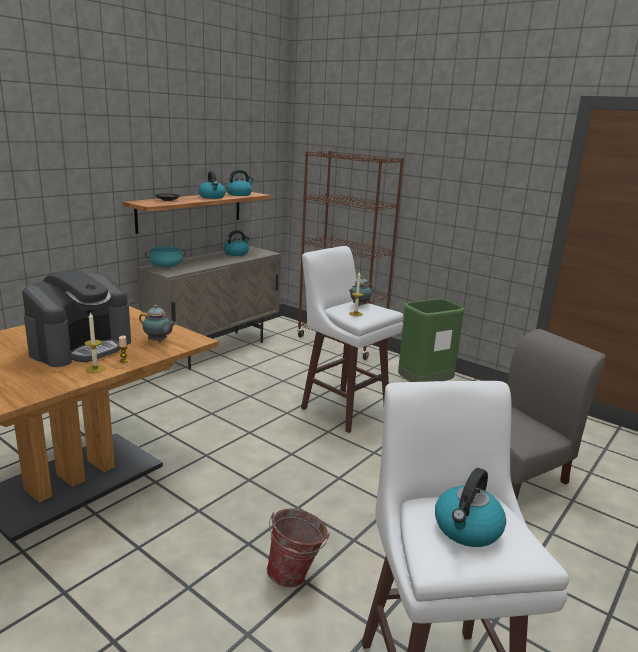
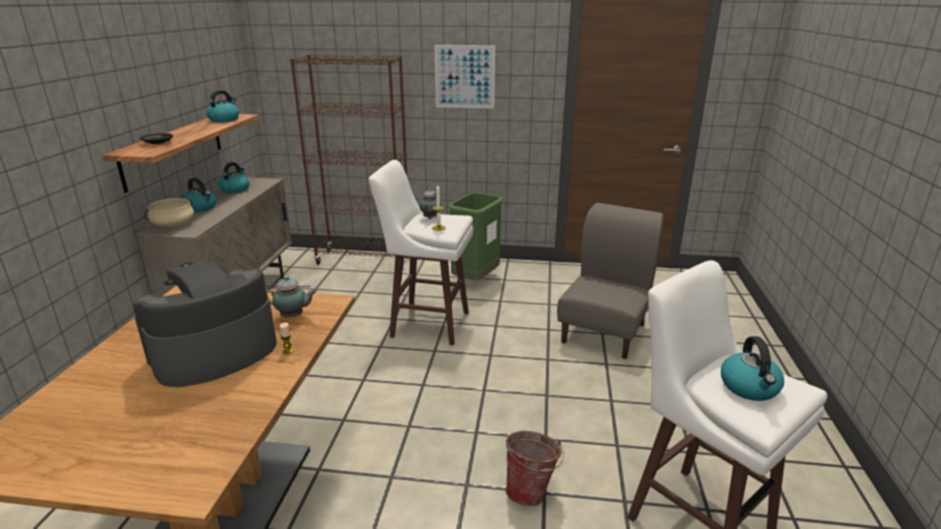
camera: 30 degrees left, 5 degrees up
(81, 347) = (214, 353): coffee machine -> coffee machine turned 135 degrees counterclockwise
(95, 369) = (270, 372): candle -> none
(166, 266) = (173, 224): turquoise cooking pot -> beige cooking pot
(212, 197) = (201, 129): kettle -> kettle (201, 207)
(458, 183) = (464, 77): none -> picture

